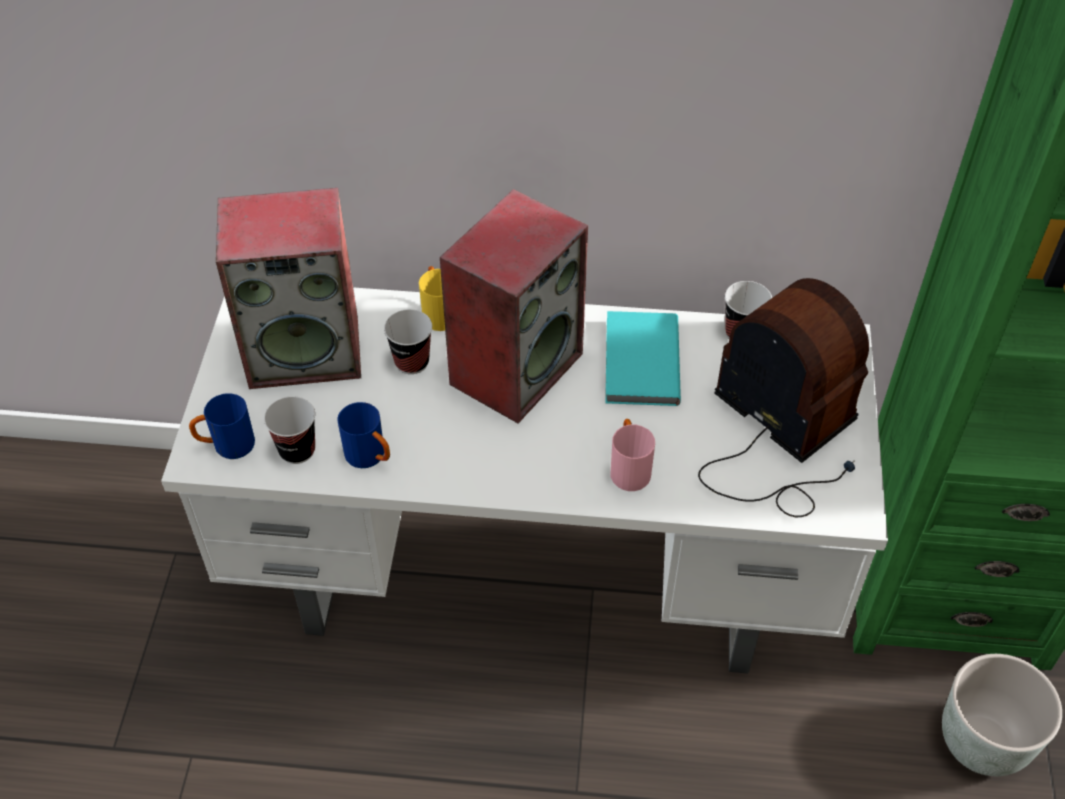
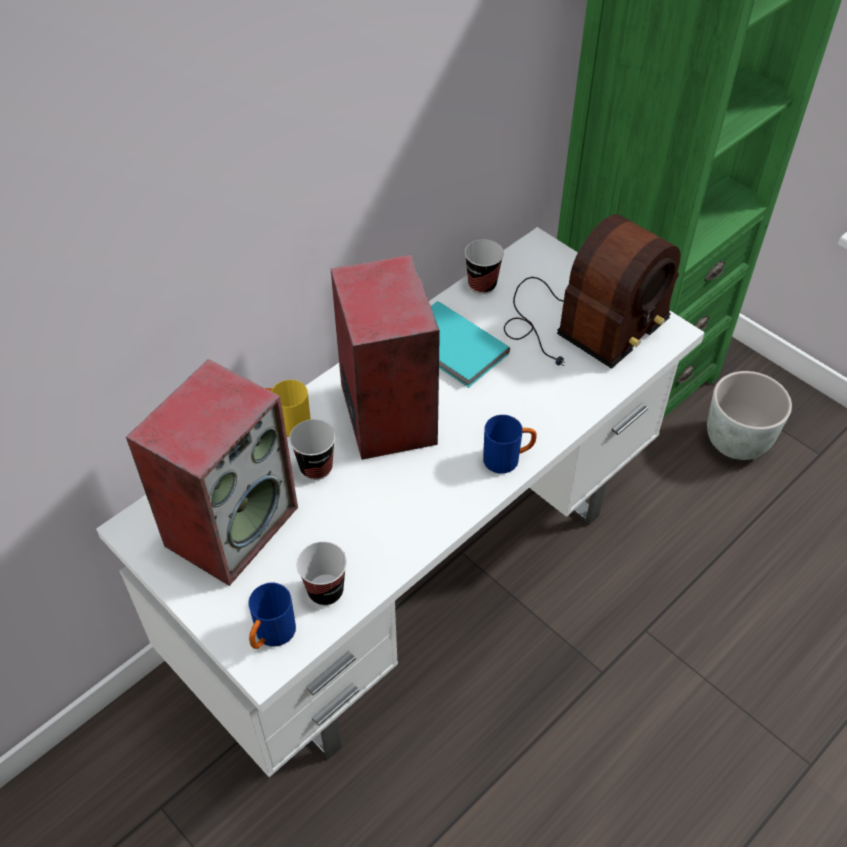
camera: 50 degrees left, 0 degrees up
(370, 457) = (380, 548): blue mug -> blue mug (508, 459)
(628, 468) = (535, 412): pink mug -> none
(779, 437) = (582, 324): radio -> radio turned 135 degrees clockwise

